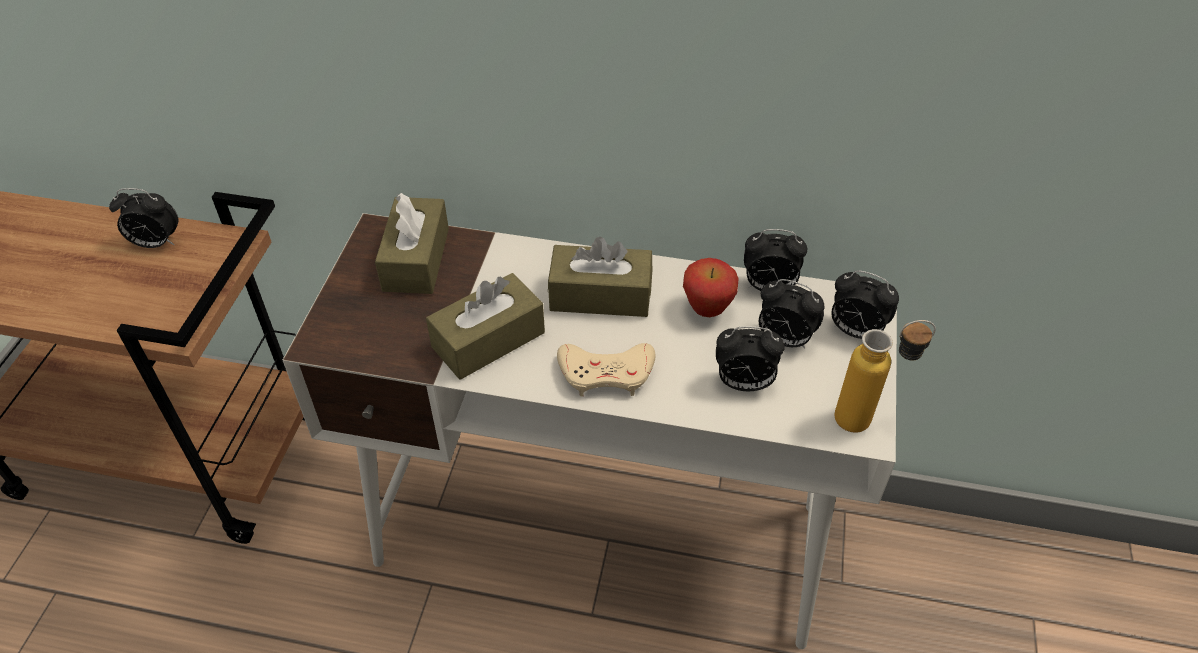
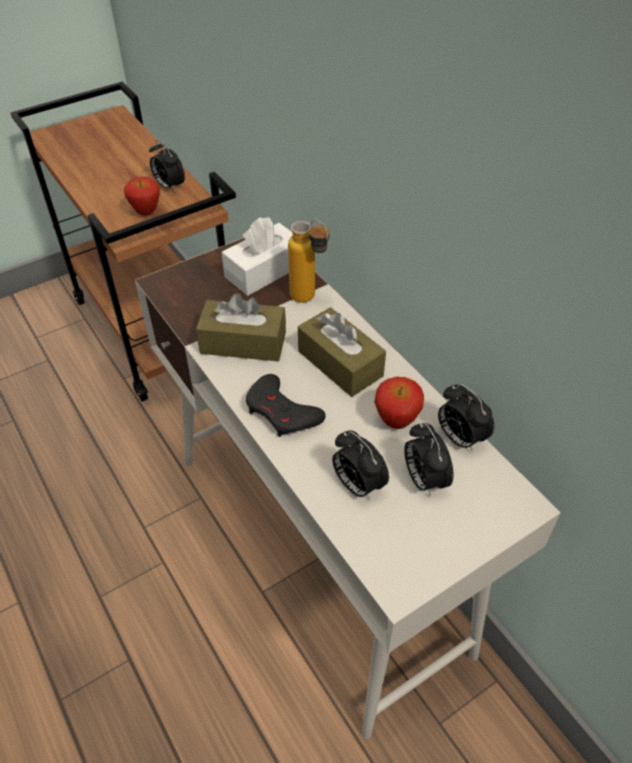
camera: 45 degrees right, 0 degrees up
(167, 288) = (146, 212): none -> apple
(416, 259) = (264, 271): brown tissue box -> white tissue box
(606, 373) = (282, 412): beige game controller -> black game controller
(855, 331) = (485, 514): alarm clock -> none
(867, 419) = (411, 579): bottle -> bottle (309, 300)

